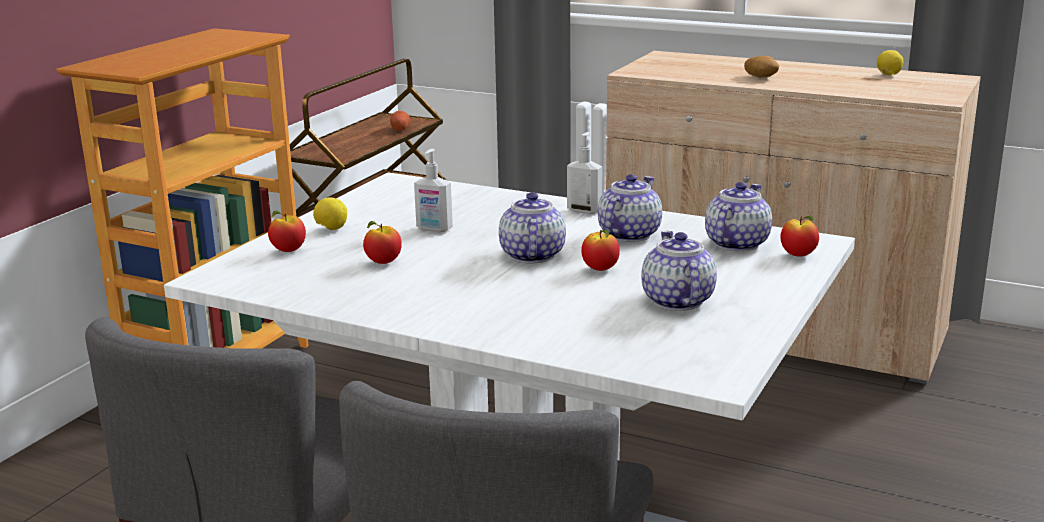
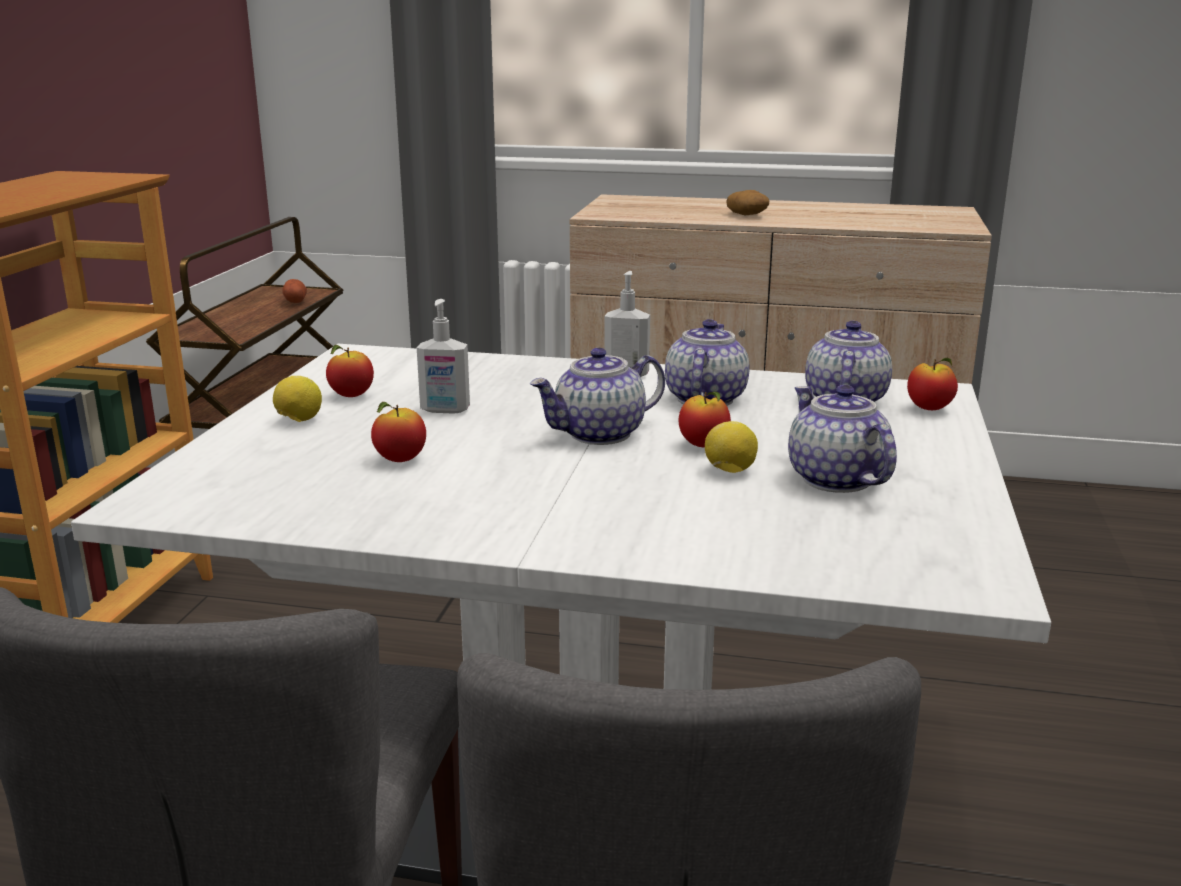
camera: 15 degrees left, 0 degrees up
(288, 250) = (250, 454): apple -> apple (351, 396)
(531, 255) = (599, 434): teapot -> teapot turned 105 degrees counterclockwise
(888, 75) = (880, 208): lemon -> lemon (729, 471)

